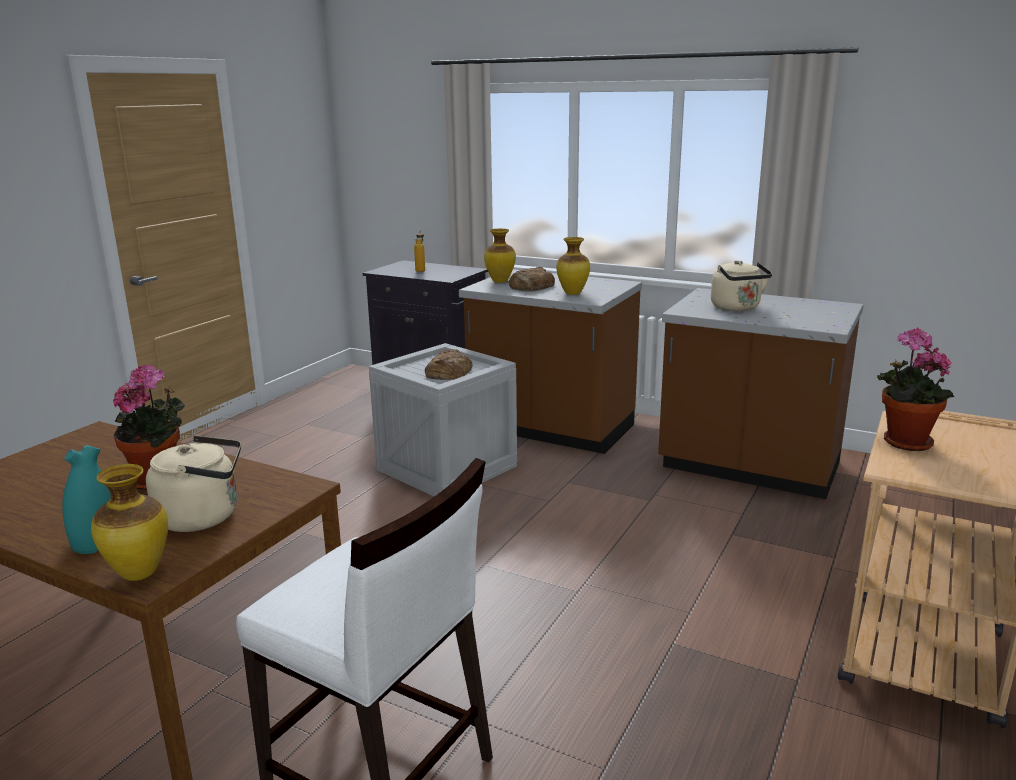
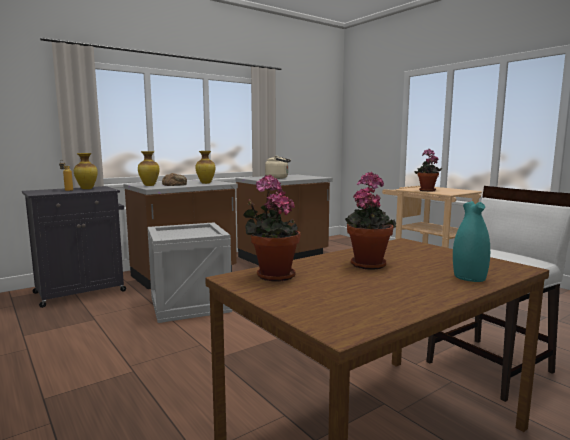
camera: 65 degrees left, 10 degrees down
(102, 444) = (272, 275): none -> potted plant
(138, 574) = (514, 270): vase -> vase (87, 189)
(204, 516) = (436, 257): beige kettle -> none
(448, 372) = (195, 233): bread -> none

